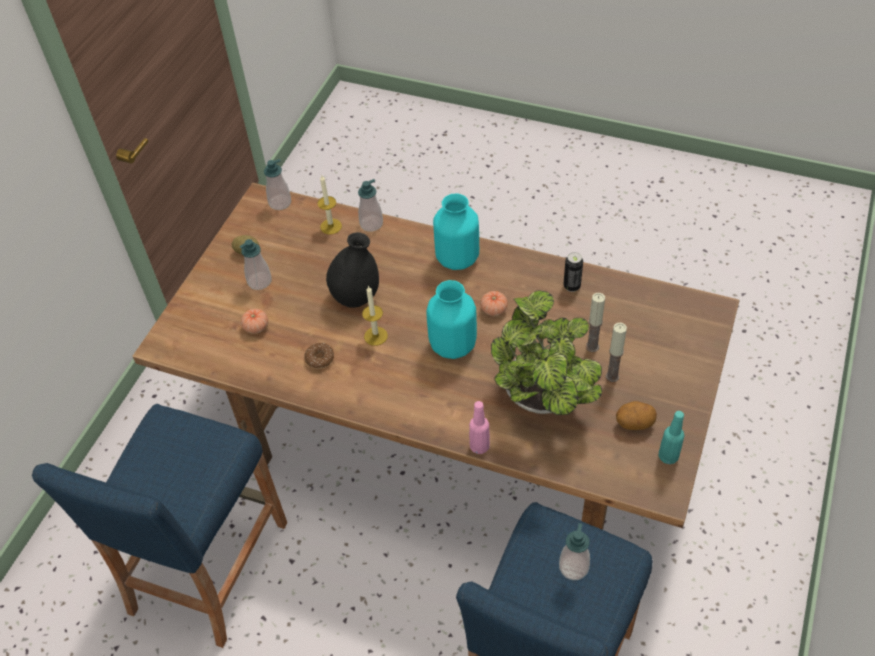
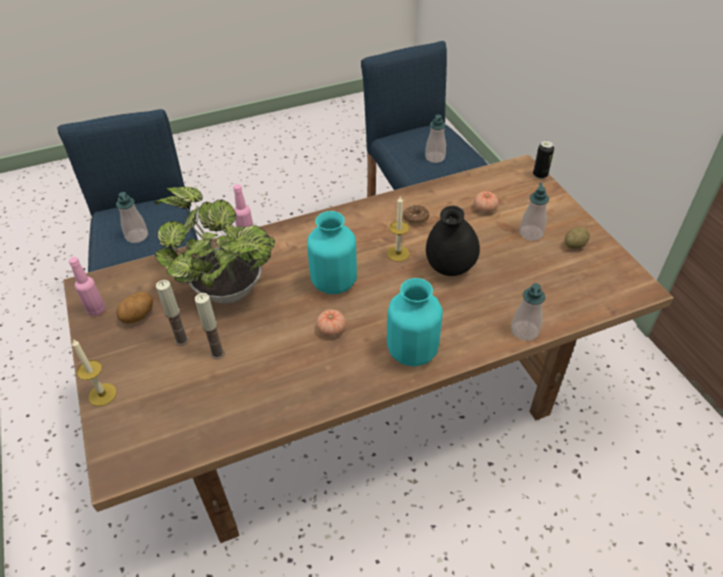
camera: 135 degrees right, 5 degrees down
(280, 203) = (621, 296): soap dispenser -> soap dispenser (435, 157)
(331, 226) = (551, 305): candle -> candle (102, 394)
(571, 286) = (282, 397): can -> can (540, 175)
(668, 456) = (96, 310): turquoise bottle -> pink bottle

